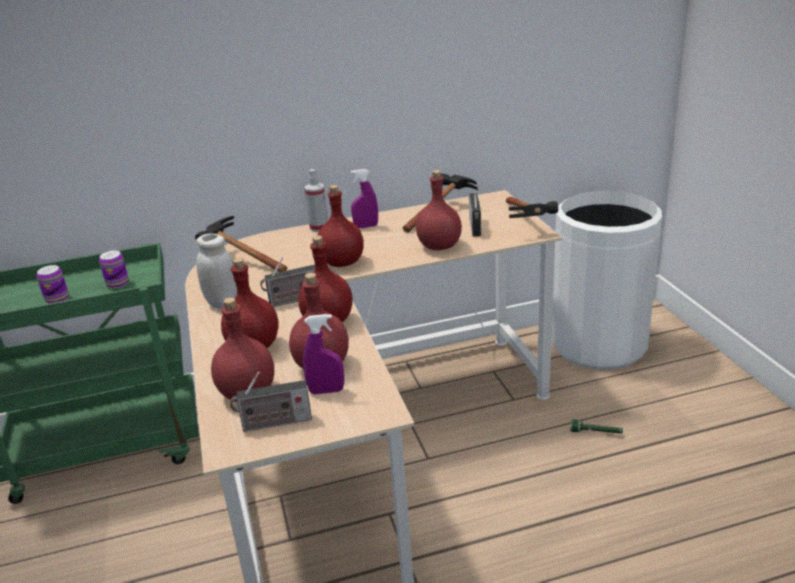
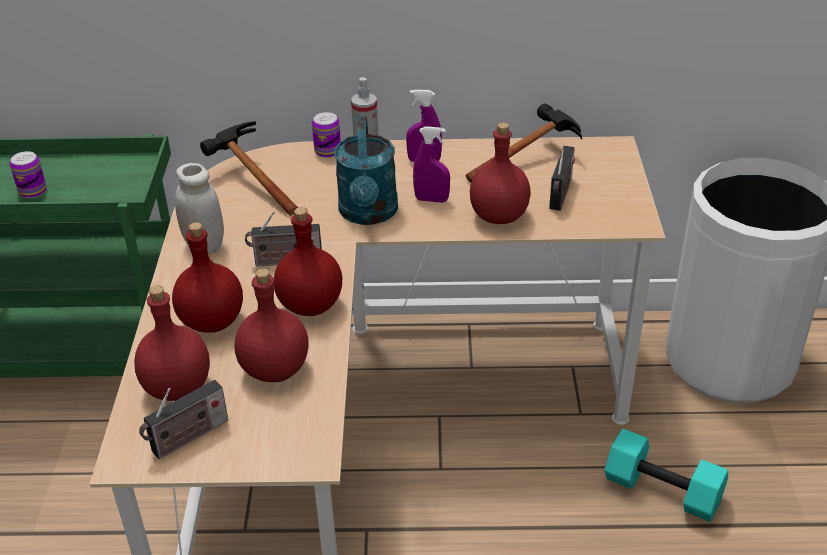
camera: 15 degrees right, 10 degrees up
(117, 283) = (105, 183): can -> can (327, 151)
(273, 423) = (187, 438): radio -> radio turned 45 degrees counterclockwise
(326, 391) = (263, 408): purple spray bottle -> purple spray bottle (431, 200)
(342, 262) = (368, 214): red bottle -> turquoise watering can
(527, 224) = (630, 204): hammer -> none
(596, 433) = (664, 490): green flashlight -> turquoise dumbbell

